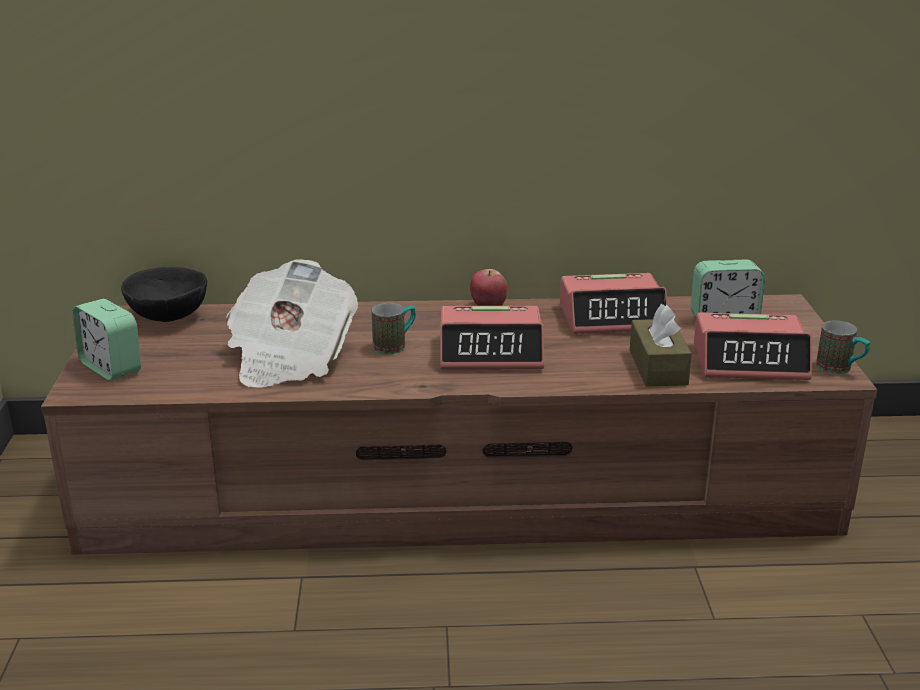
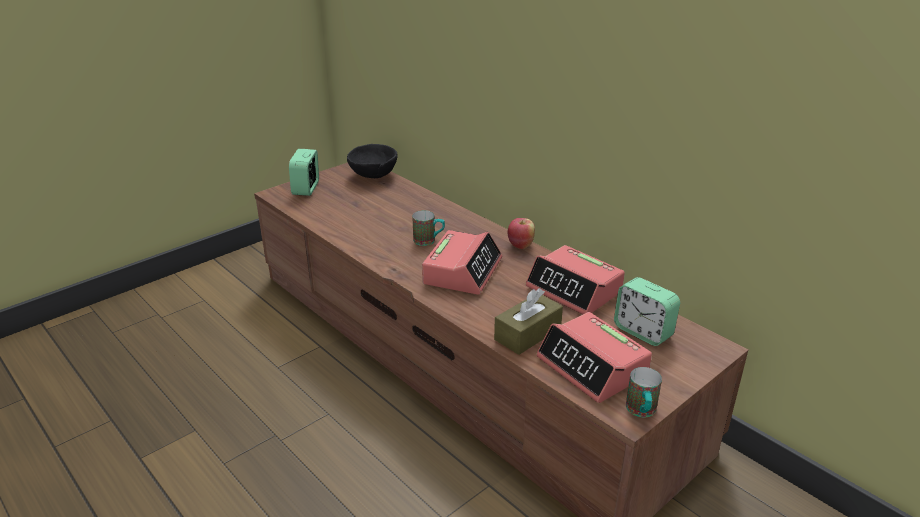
camera: 50 degrees right, 5 degrees up
(289, 358) = (374, 221): newspaper -> none
(491, 352) = (463, 271): alarm clock -> alarm clock turned 120 degrees counterclockwise

